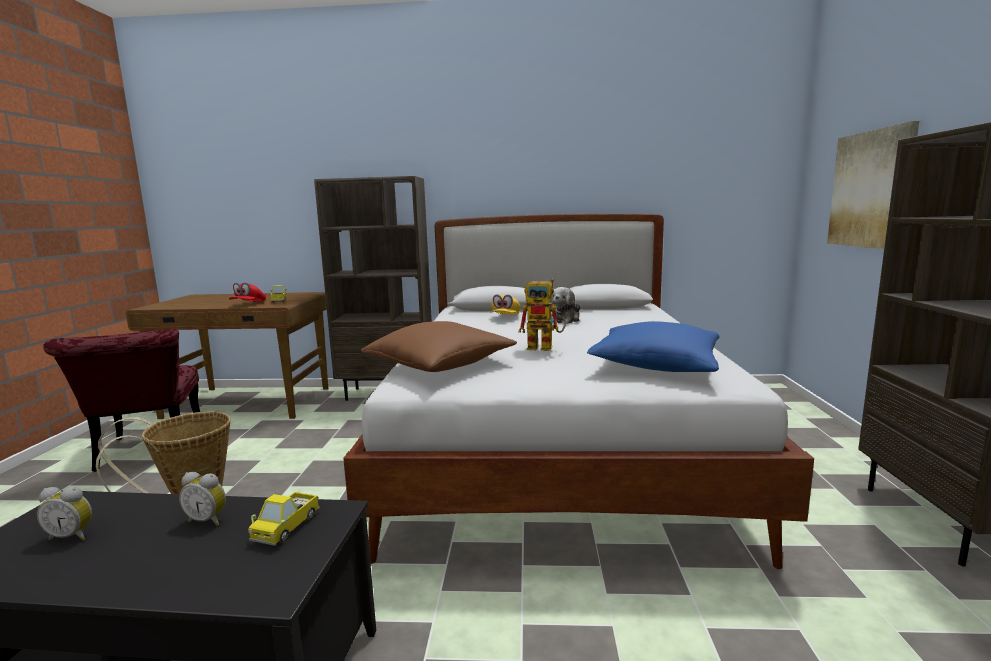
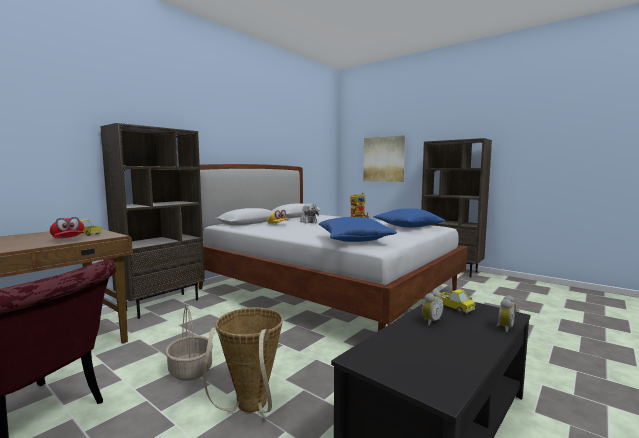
camera: 55 degrees left, 5 degrees down
(72, 536) = (418, 355): alarm clock -> alarm clock (504, 328)
(255, 466) = (190, 370): none -> basket
(440, 365) = (354, 240): brown pillow -> blue pillow

